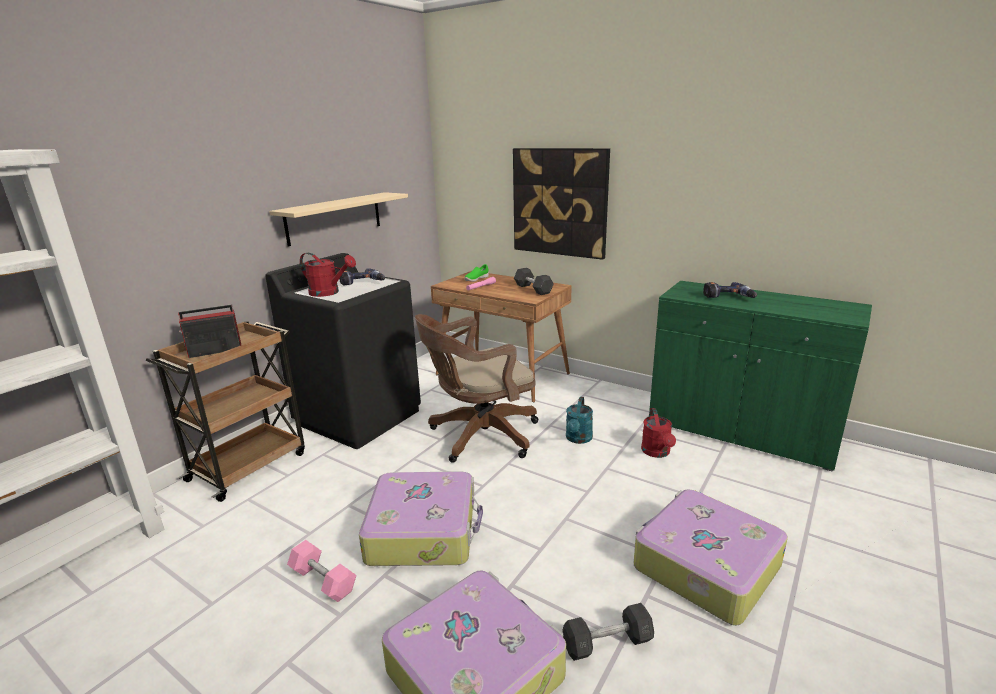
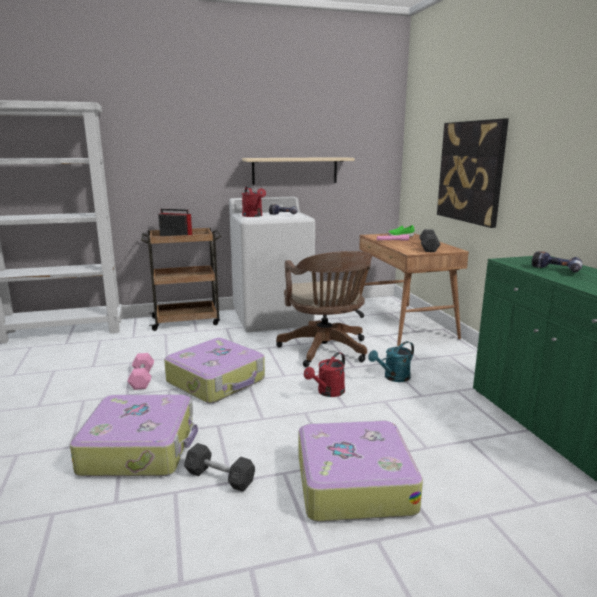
camera: 40 degrees right, 5 degrees down
(359, 416) = (272, 317): black washing machine -> white washing machine
(479, 436) = (326, 351): brown office chair -> brown office chair turned 120 degrees counterclockwise
(657, 453) = (444, 409): red watering can -> red watering can (328, 392)

